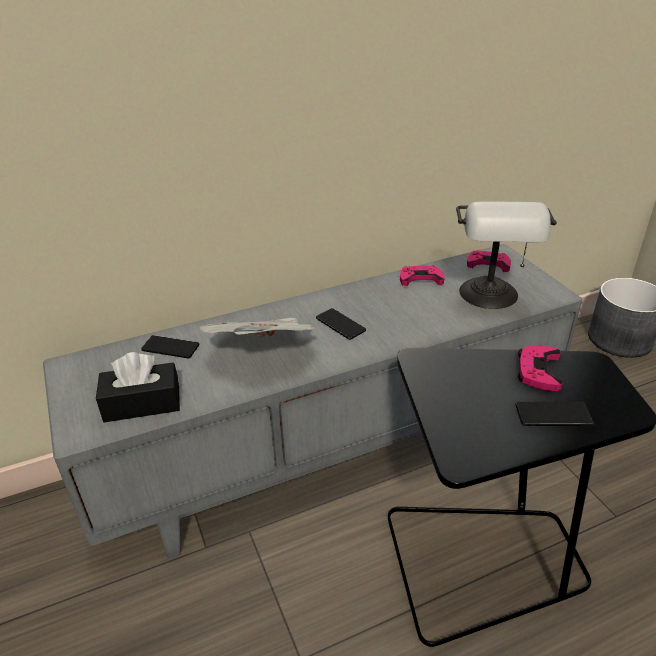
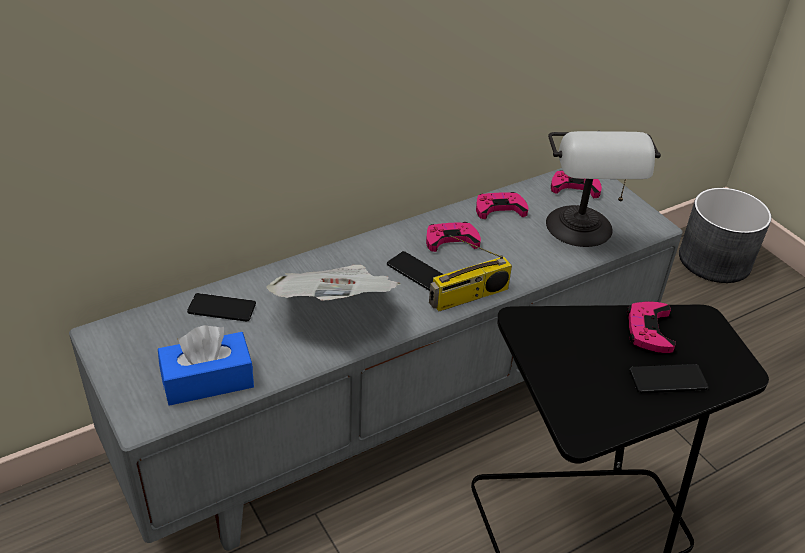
camera: 10 degrees left, 5 degrees up
(142, 403) = (208, 380): black tissue box -> blue tissue box
(375, 301) = (451, 240): none -> pink game controller
(382, 345) = (468, 297): none -> radio

